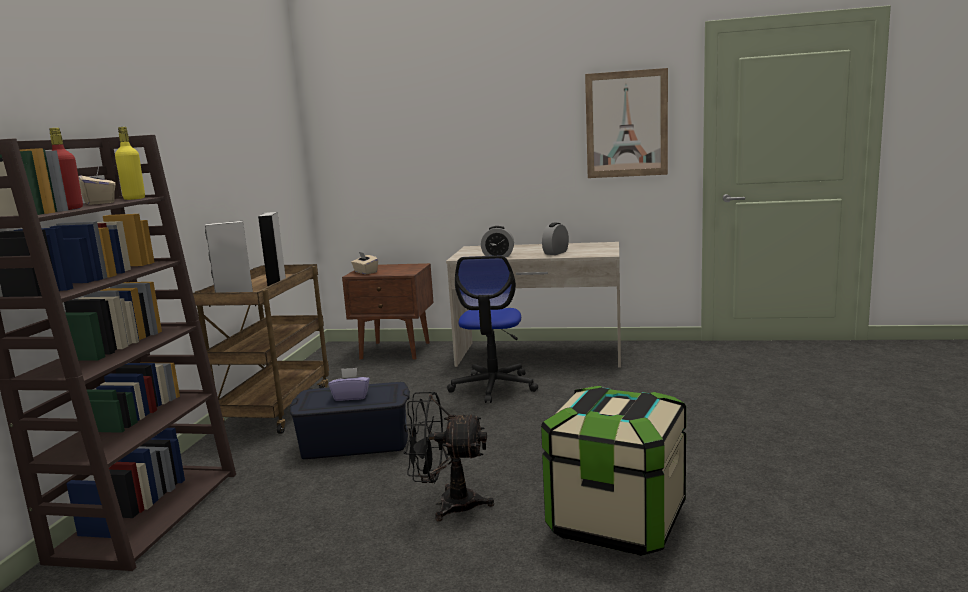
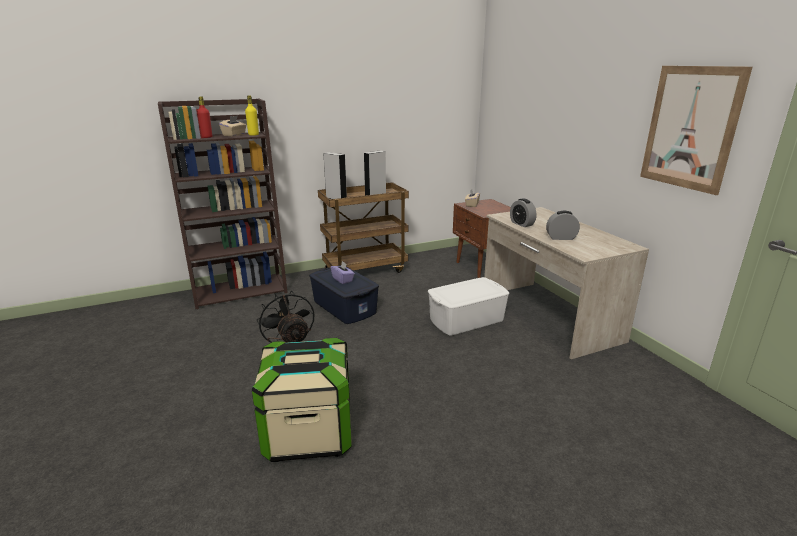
camera: 55 degrees right, 10 degrees up
(493, 387) = (466, 319): office chair -> white storage box

